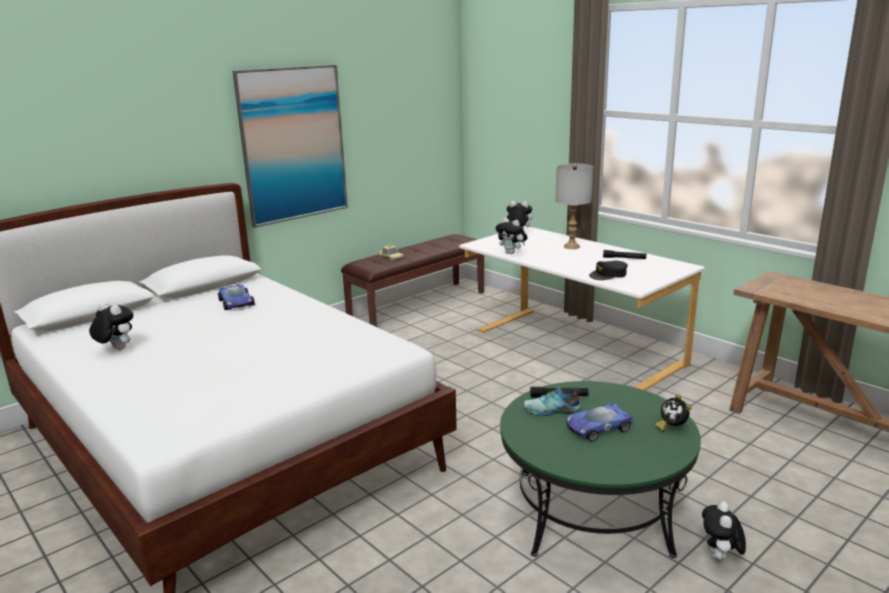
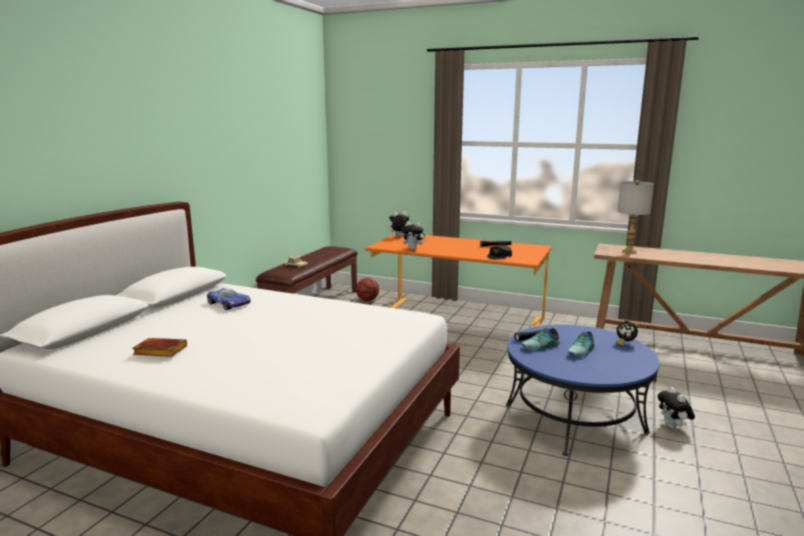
camera: 25 degrees left, 5 degrees down
(116, 349) = (159, 352): plush toy -> brown book
(293, 144) = (221, 169): picture -> none
(485, 306) = (367, 300): none -> basketball
(571, 348) = (457, 319): white desk -> orange desk
(572, 246) = (450, 242): grey table lamp -> grey table lamp (629, 252)
(593, 511) = (574, 418): green coffee table -> blue coffee table
(597, 427) = (582, 351): toy car -> shoe

